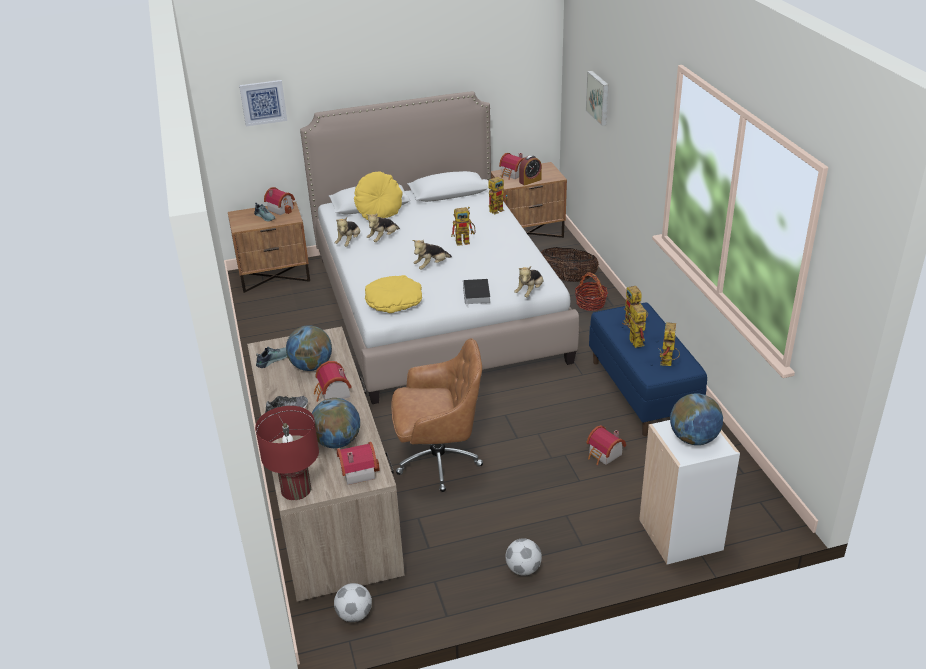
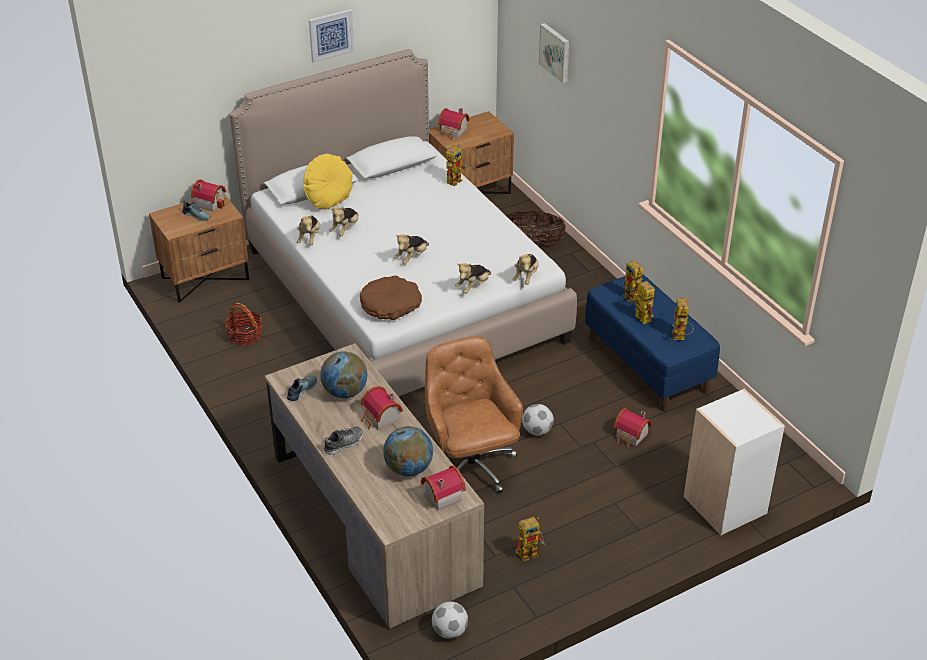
camera: 15 degrees left, 5 degrees up
(263, 102) = (187, 89): picture -> picture (331, 35)
(296, 489) = (391, 522): red table lamp -> none
(393, 301) = (390, 305): yellow pillow -> brown pillow
(439, 461) = (472, 466): brown office chair -> brown office chair turned 90 degrees counterclockwise
(465, 241) = (436, 223): toy robot -> toy robot (531, 552)
(476, 294) = (473, 286): book -> plush toy
(523, 569) = (592, 561): football -> football (537, 431)
(530, 181) = (475, 138): alarm clock -> none
(590, 303) = (565, 271): basket -> basket (245, 335)
(693, 439) = (740, 417): globe -> none

